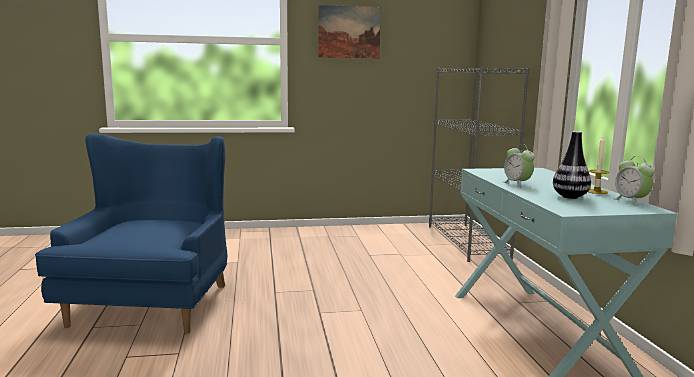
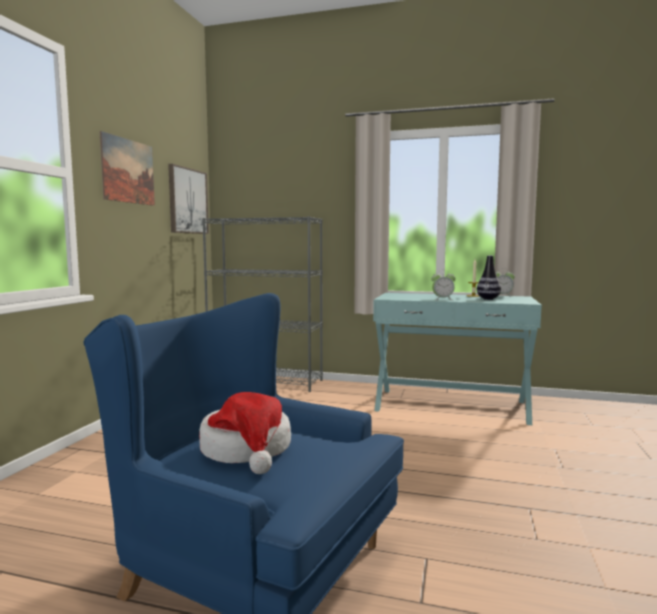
camera: 65 degrees left, 5 degrees down
(144, 227) = (247, 449): none -> hat
(433, 51) = (187, 201): none -> picture

